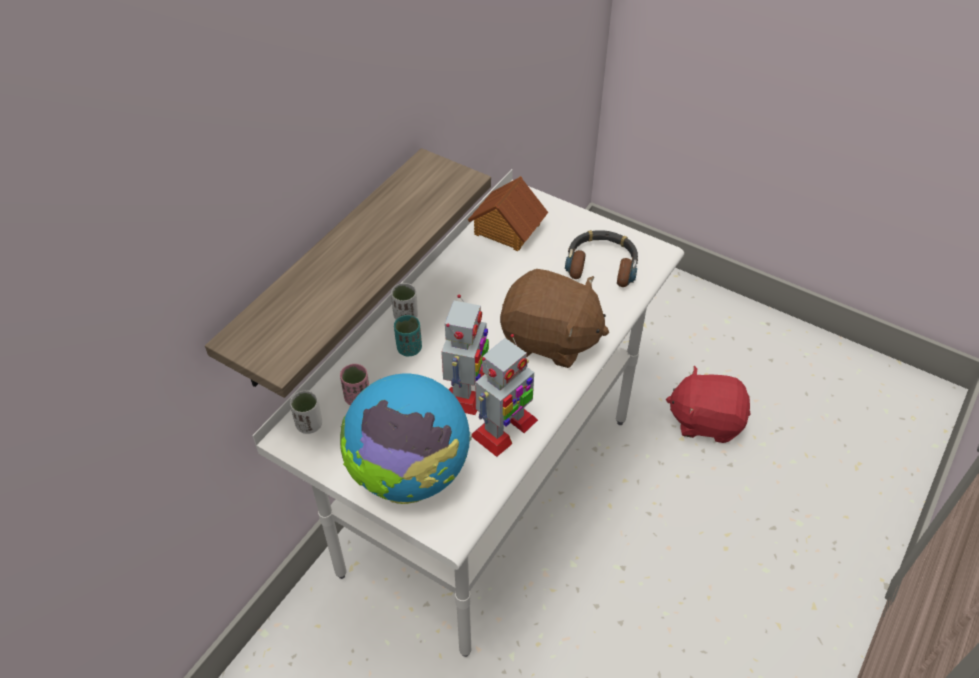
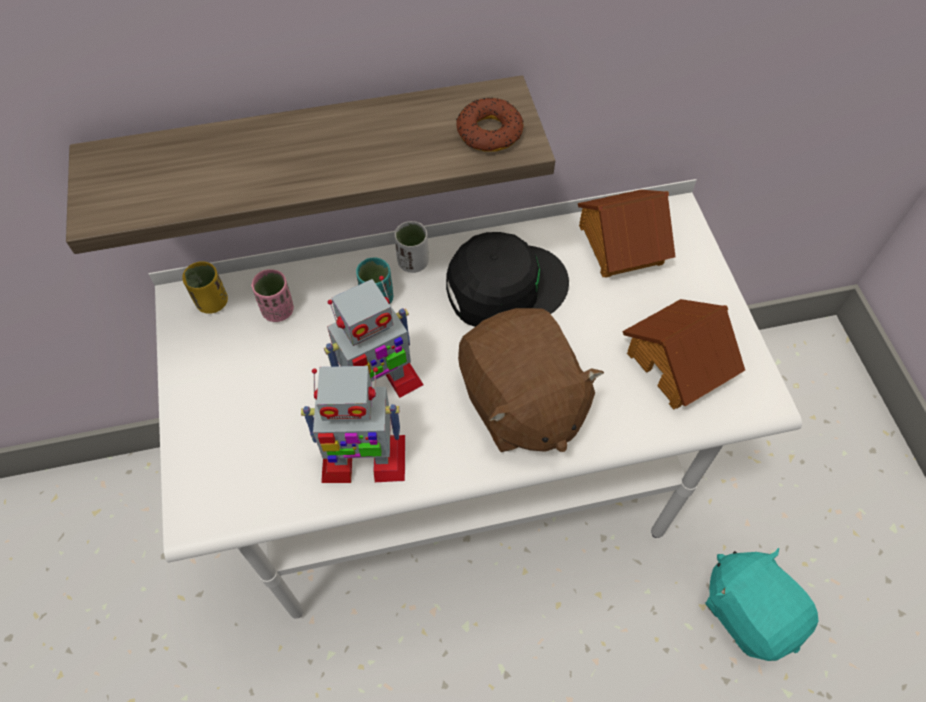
camera: 45 degrees right, 10 degrees up
(309, 424) = (212, 302): white cup -> yellow cup
(409, 473) = (231, 426): globe -> none
(442, 184) = (489, 132): none -> donut
(472, 291) = (504, 286): none -> black cap
(602, 264) = (678, 363): headphones -> toy house
(705, 420) = (749, 611): red plush toy -> turquoise plush toy

